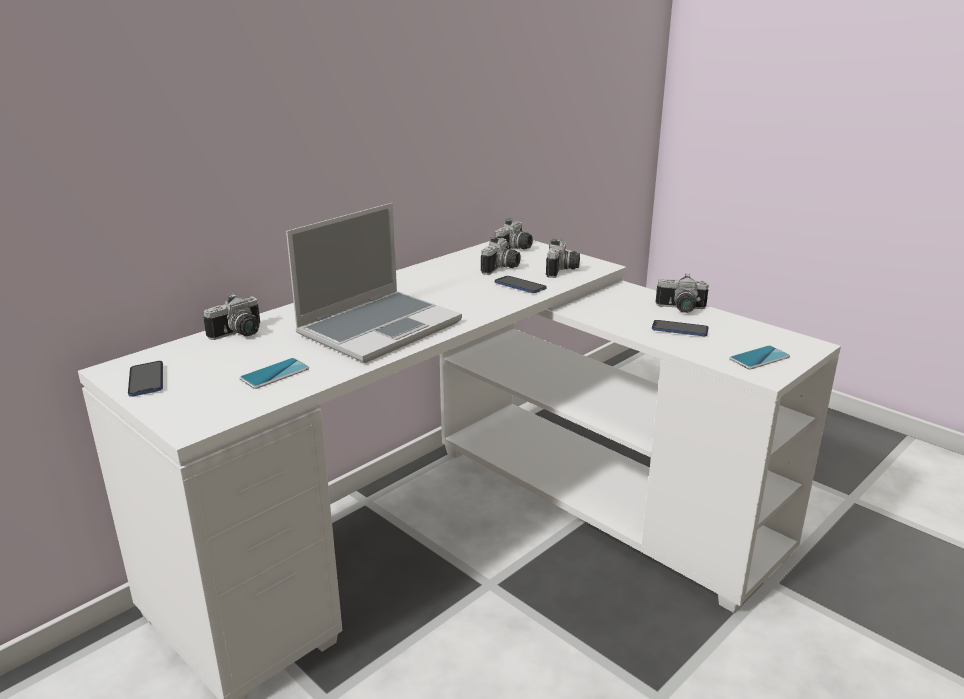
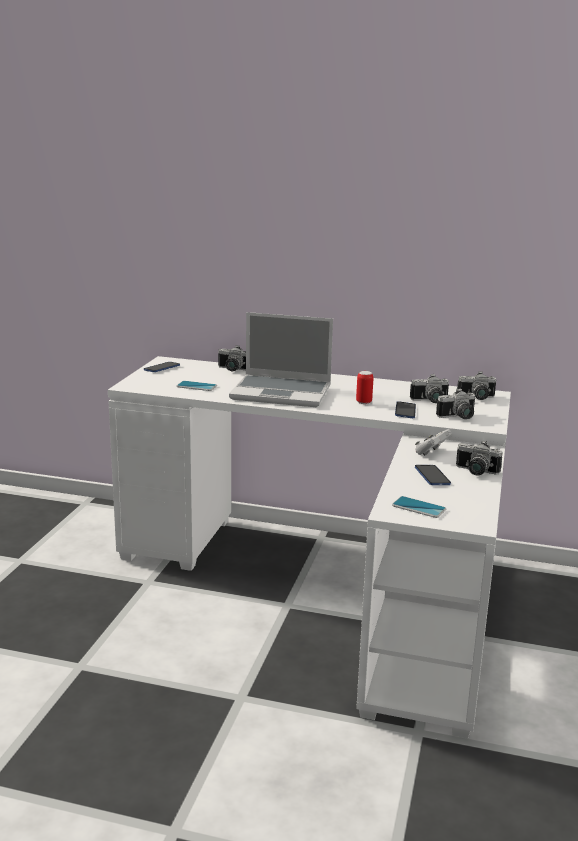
camera: 60 degrees right, 5 degrees down
(469, 296) = (363, 402): none -> can
(615, 313) = (431, 453): none -> white game controller
(680, 309) = (475, 472): camera -> camera turned 45 degrees counterclockwise

